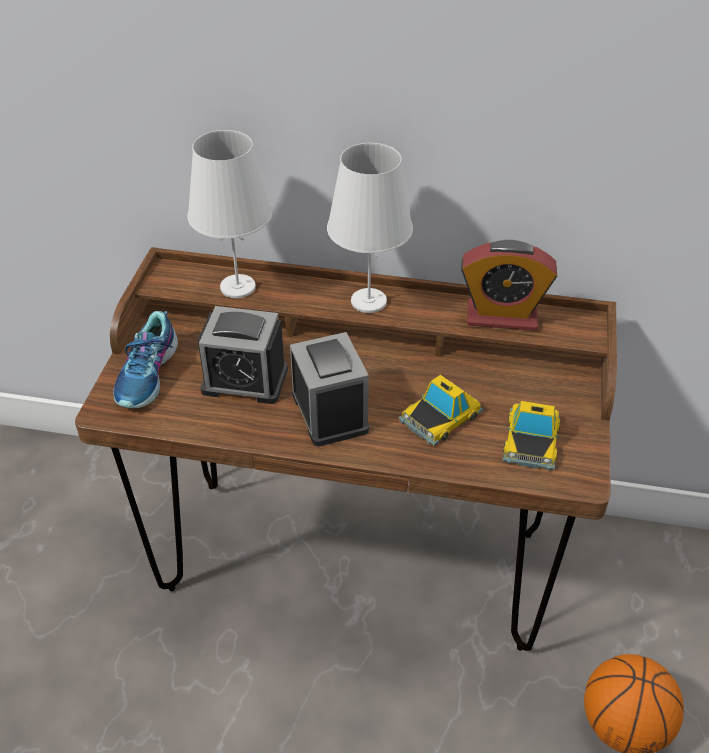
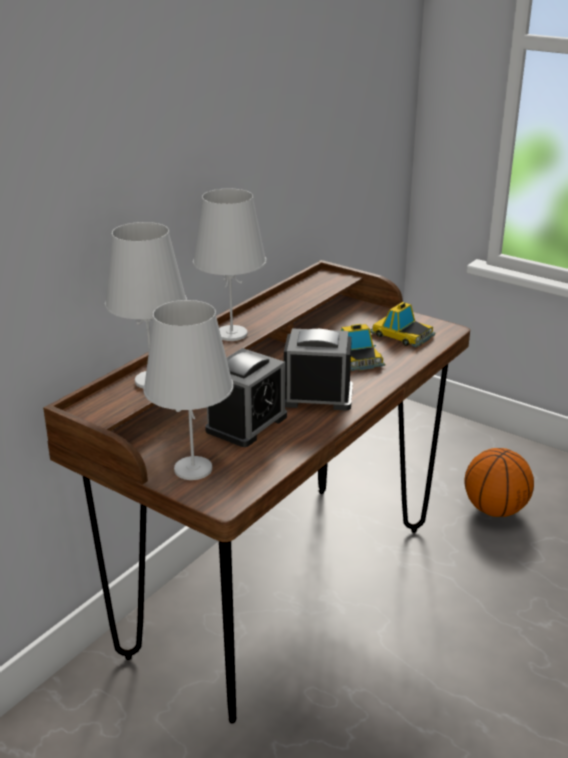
camera: 65 degrees left, 15 degrees down
(148, 374) = (194, 469): shoe -> white table lamp
(502, 316) = (297, 296): alarm clock -> none

